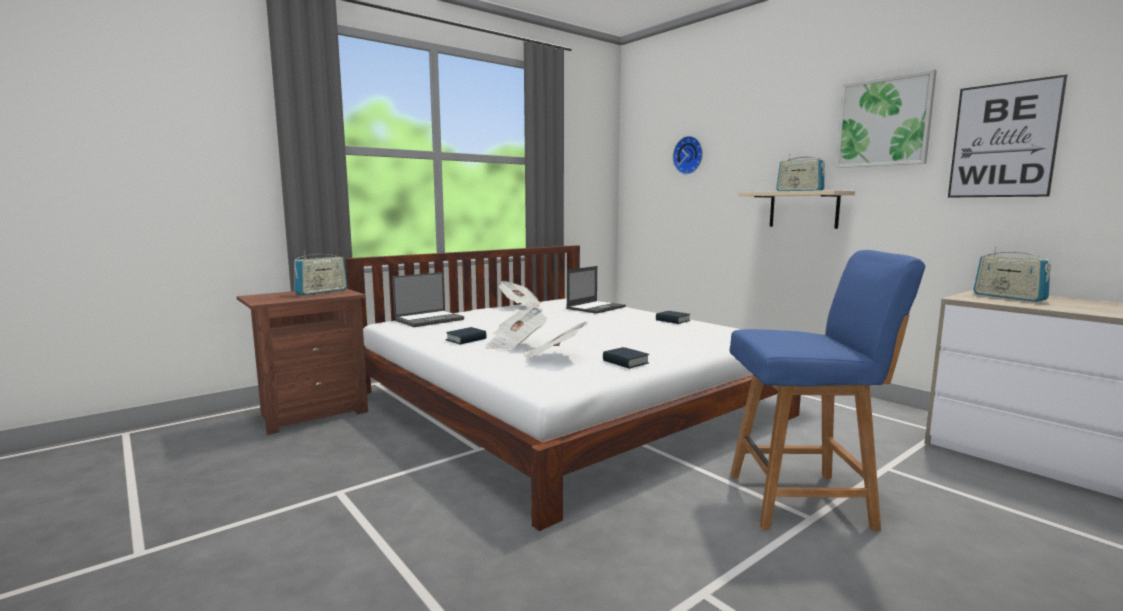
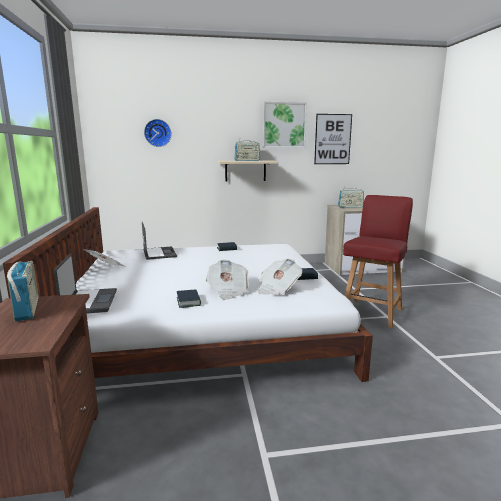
camera: 60 degrees left, 5 degrees up
(803, 500) = (372, 312): blue chair -> red chair

